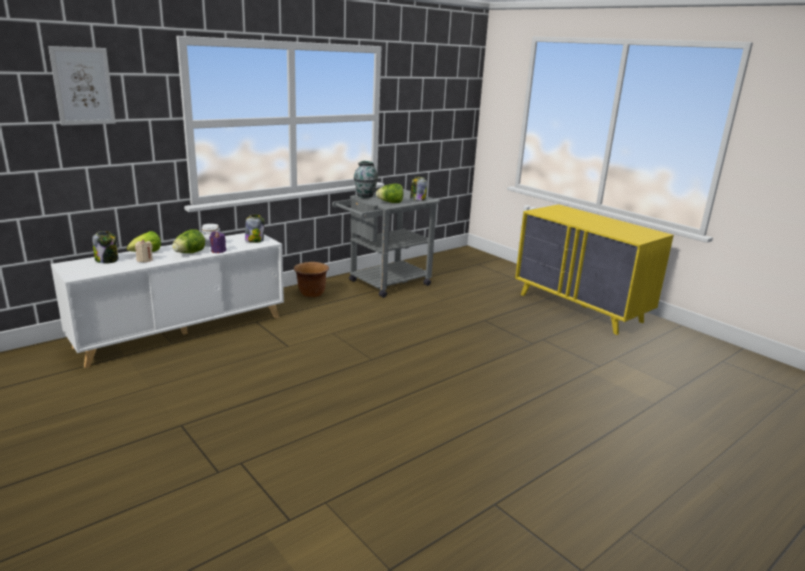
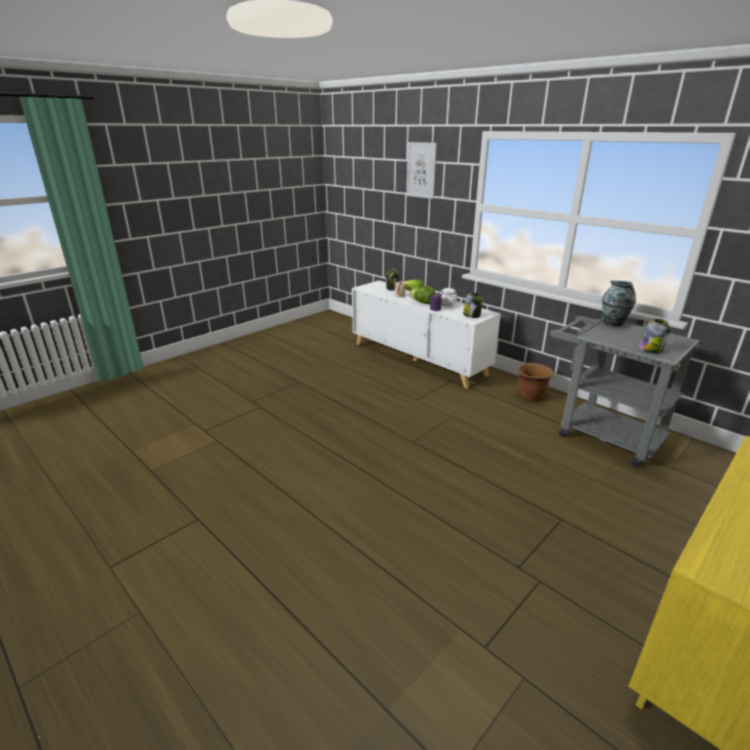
camera: 85 degrees right, 5 degrees up
(390, 202) = (607, 336): lettuce -> none

